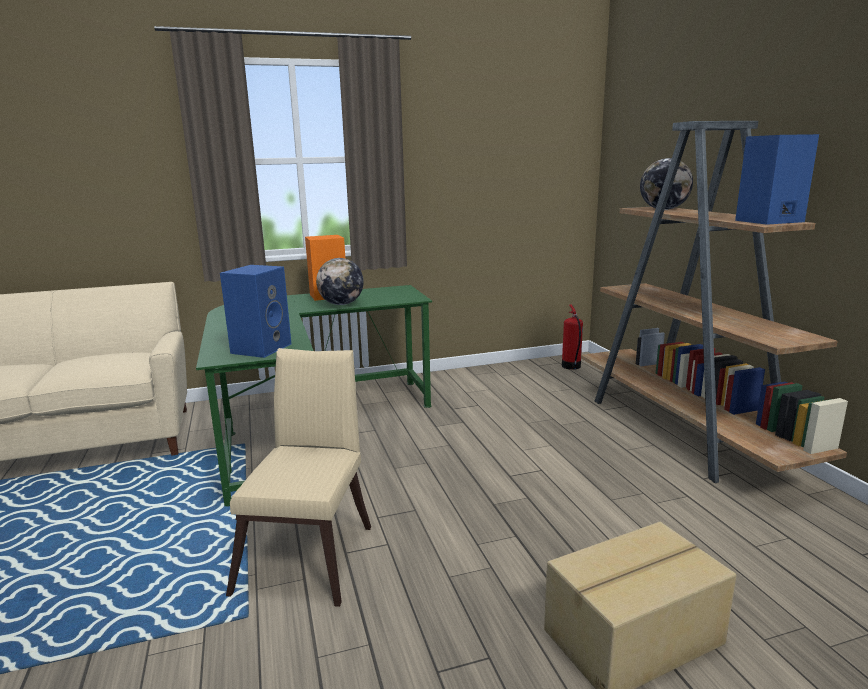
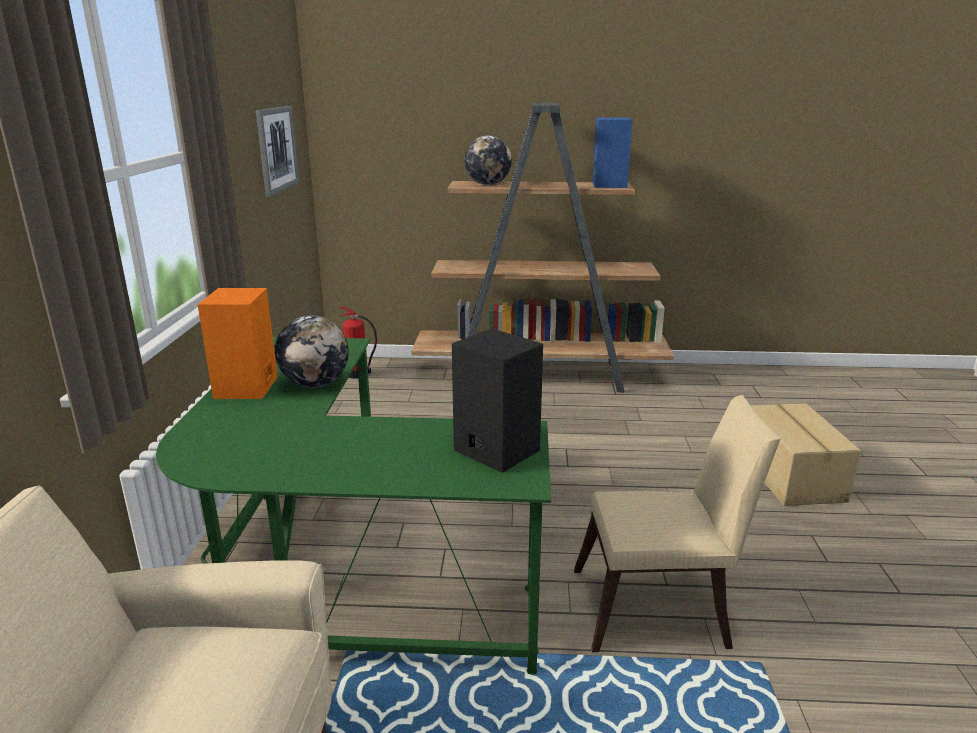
camera: 70 degrees left, 5 degrees up
(261, 348) = (494, 450): blue speaker -> black speaker
(310, 552) = (660, 608): beige chair -> beige chair turned 150 degrees clockwise
(523, 167) = (277, 149): none -> picture

